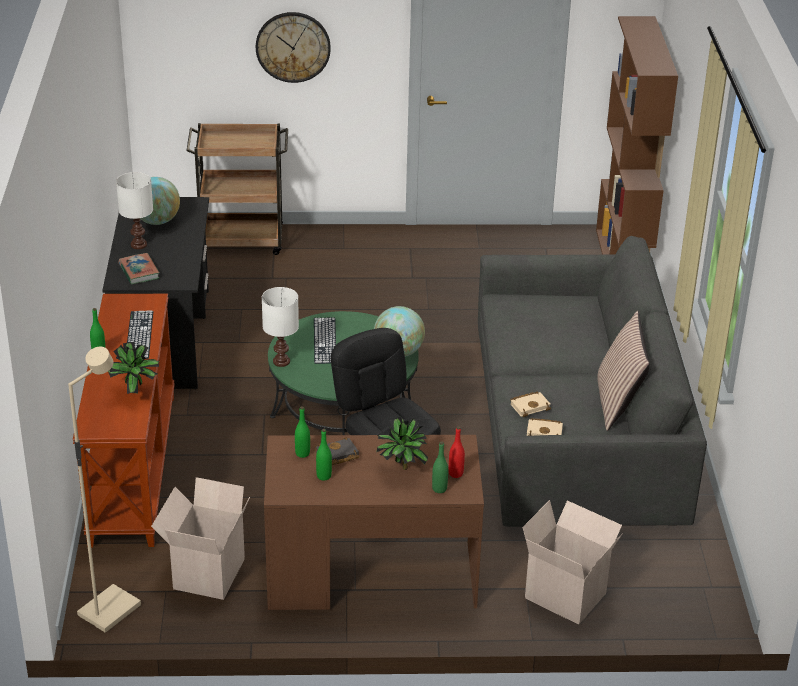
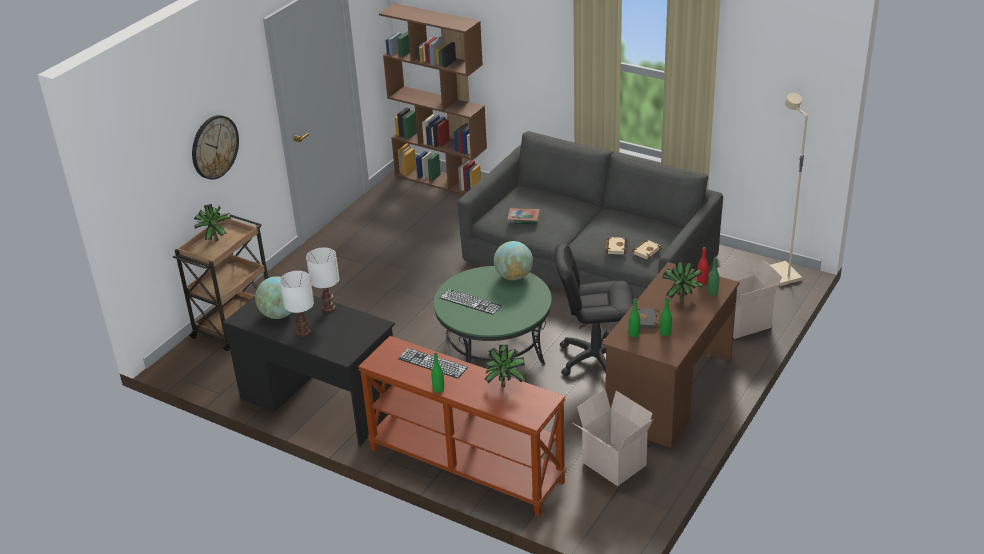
camera: 55 degrees left, 0 degrees up
(109, 609) = (616, 525): beige floor lamp -> beige floor lamp (781, 275)
(139, 271) = (341, 342): book -> book (523, 218)
(242, 138) = (215, 239): none -> potted plant
(282, 362) = (478, 328): white table lamp -> white table lamp (329, 308)
(618, 403) = (640, 216): pillow -> none

